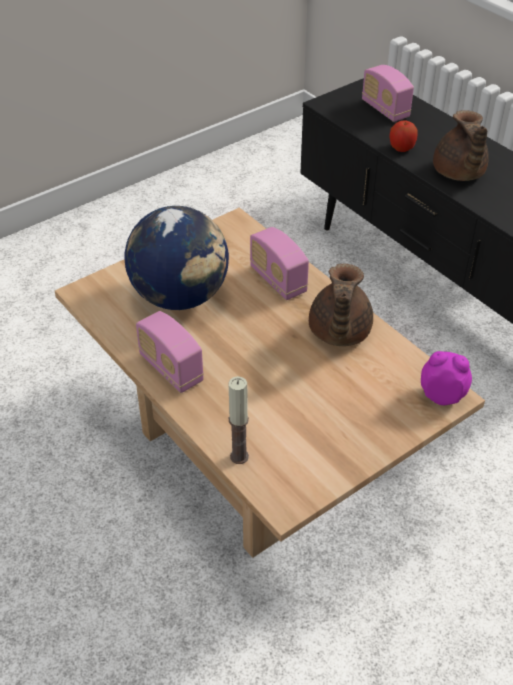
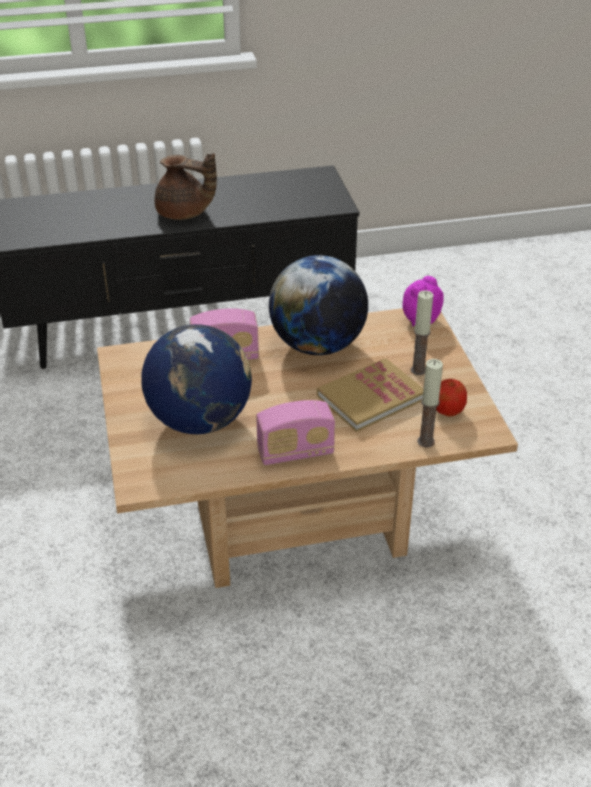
camera: 65 degrees left, 5 degrees down
(282, 395) = (370, 397): none -> book
(338, 333) = (318, 345): brown teapot -> globe
(351, 418) = (418, 370): none -> candle
(385, 109) = (52, 215): radio -> none
(401, 148) = (120, 227): apple -> apple (448, 411)

